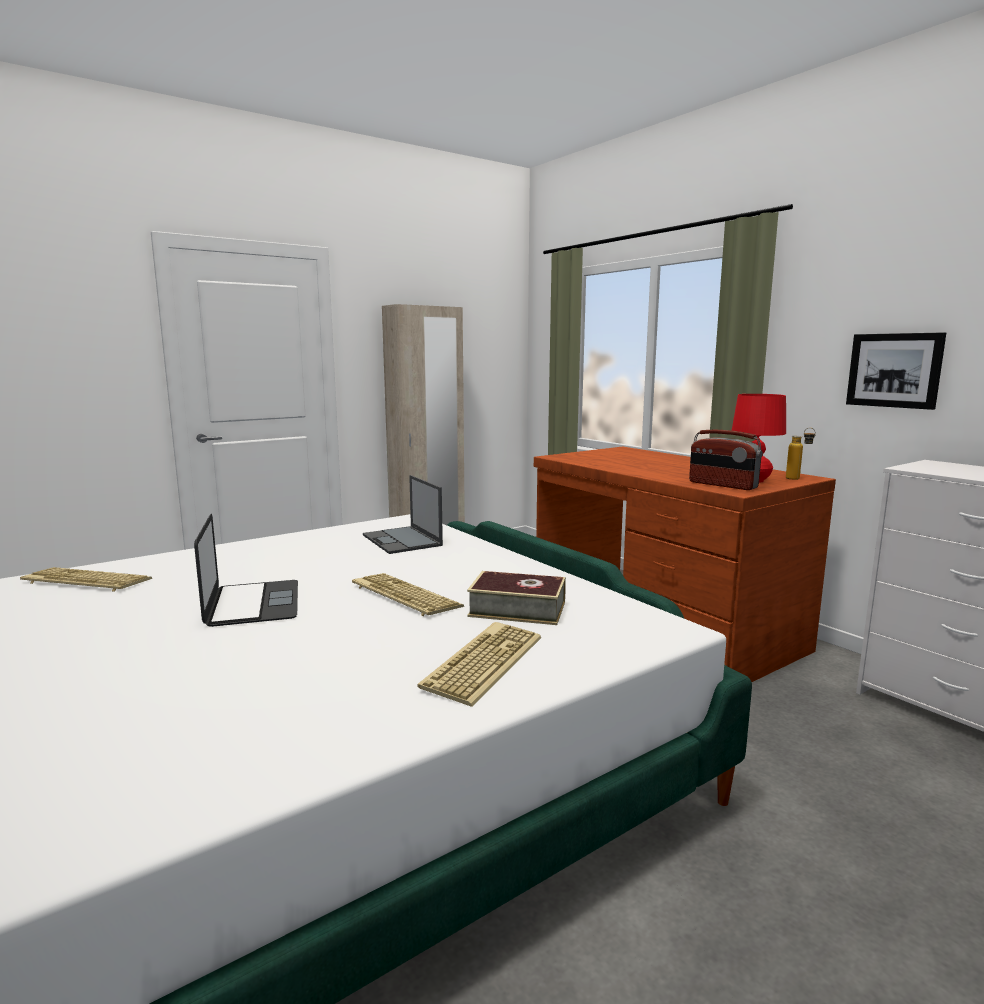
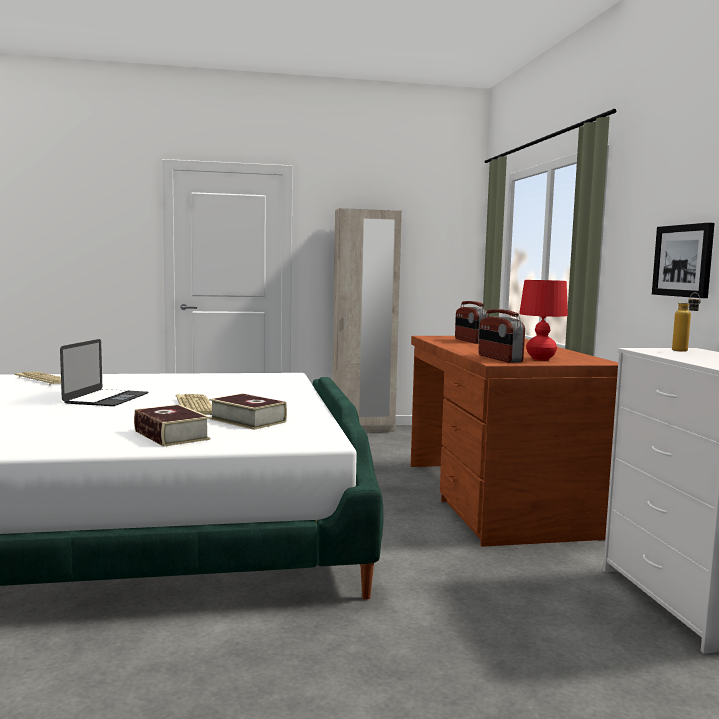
camera: 25 degrees right, 5 degrees down
(402, 540) = (258, 384): laptop -> none
(482, 661) = (171, 435): keyboard -> book
(613, 459) = (470, 341): none -> radio
(798, 479) = (587, 362): bottle -> bottle (684, 351)

